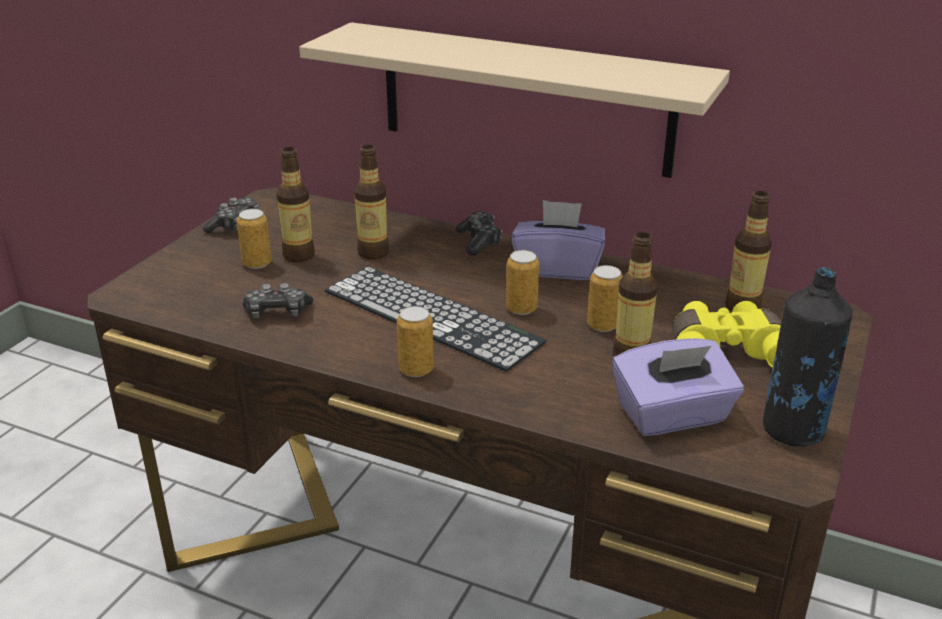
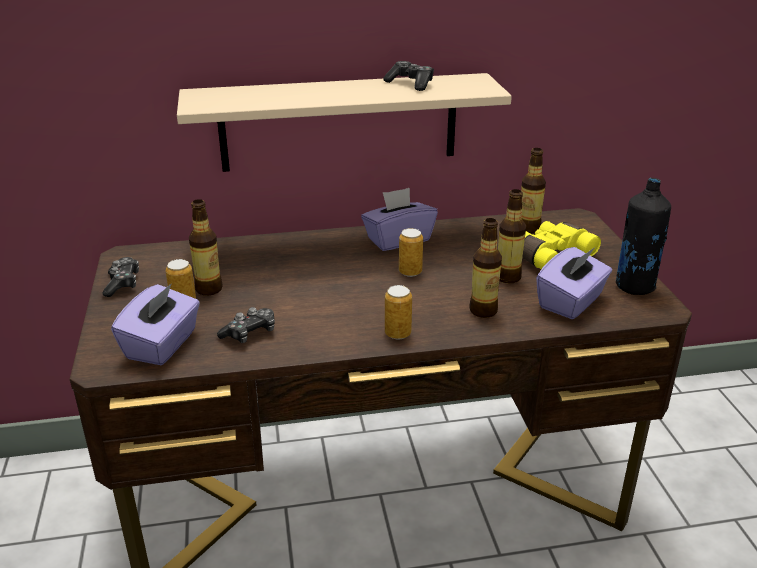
camera: 35 degrees left, 0 degrees up
(192, 294) = (162, 345): none -> purple tissue box
(373, 253) = (263, 269): bottle -> bottle (483, 311)
(431, 316) = (360, 297): keyboard -> none
(479, 241) = (325, 238): game controller -> game controller (410, 84)
(603, 325) = (470, 265): can -> none

